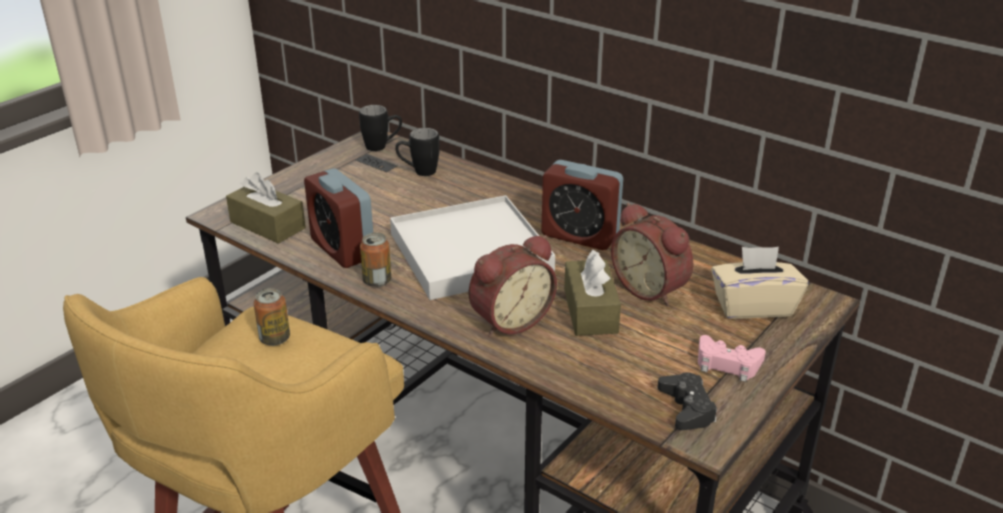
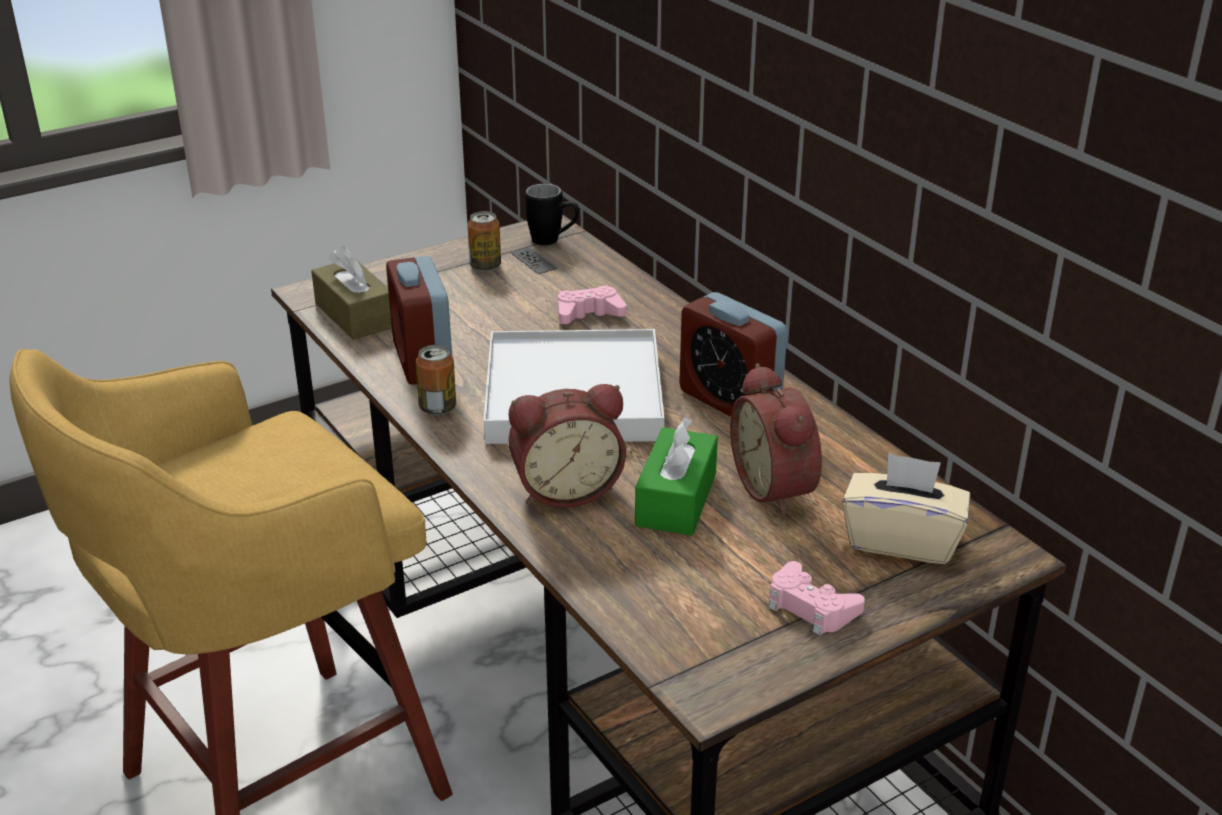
camera: 20 degrees right, 0 degrees up
(275, 338) = (285, 452): can -> can (485, 266)
(418, 172) = (577, 281): black mug -> none
(442, 193) = (588, 314): none -> pink game controller
(590, 311) = (676, 499): brown tissue box -> green tissue box
(687, 408) = (716, 649): black game controller -> none

